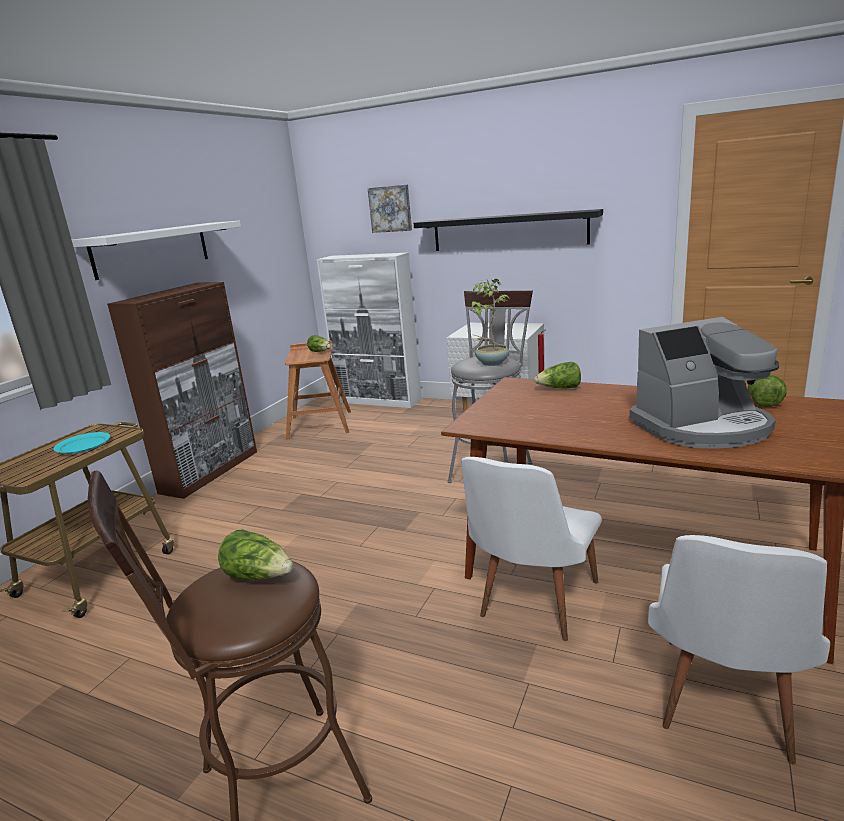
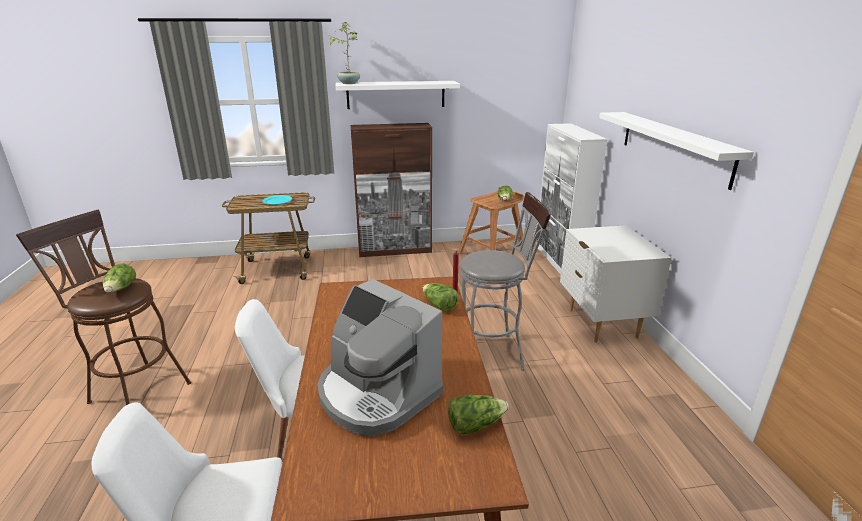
camera: 55 degrees right, 5 degrees up
(390, 209) = (609, 93): picture -> none
(491, 363) = (489, 263): potted plant -> potted plant (349, 83)
(508, 231) = (673, 146): black shelf -> white shelf

